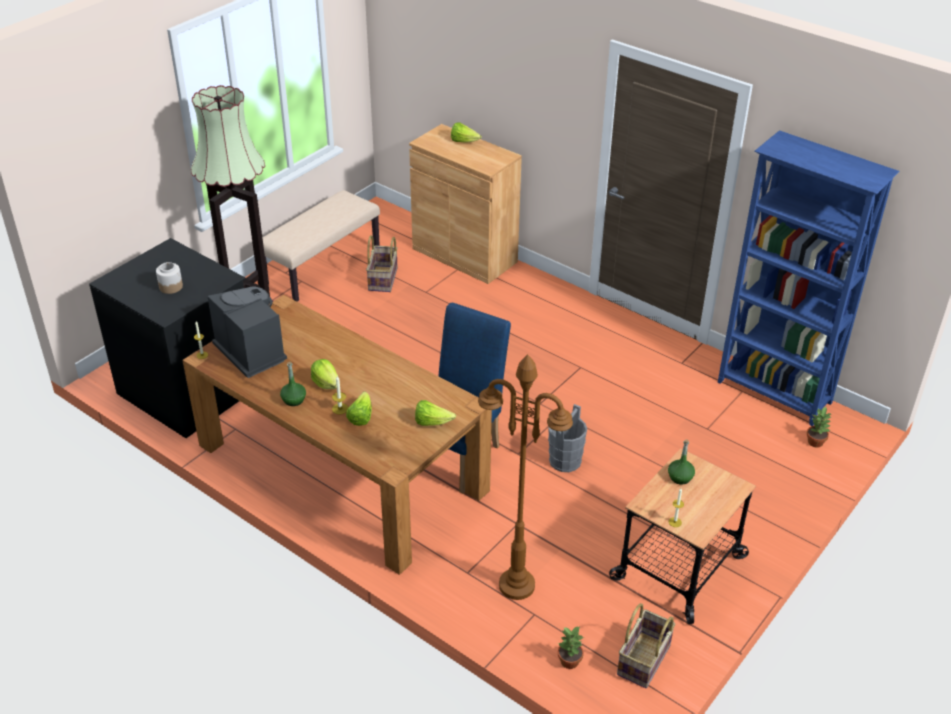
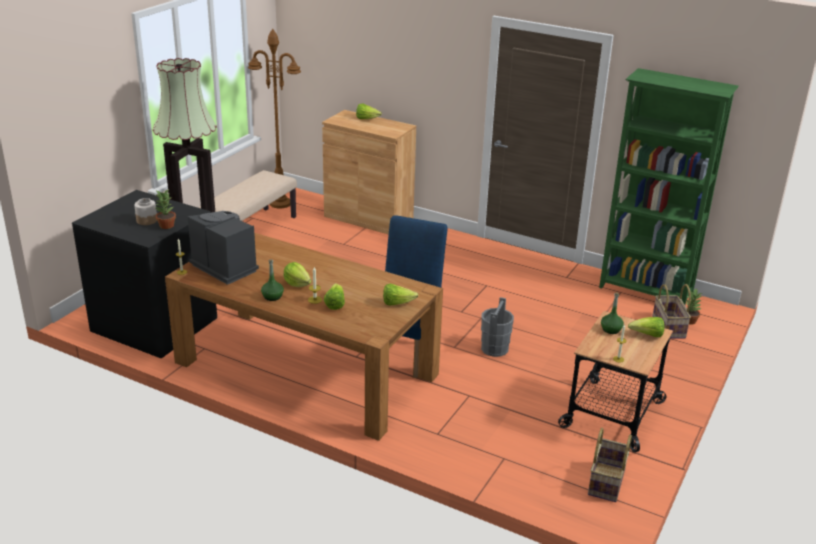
camera: 10 degrees left, 10 degrees down
(383, 279) = (305, 238): basket -> basket (669, 327)
(516, 585) = (482, 439): brown floor lamp -> brown floor lamp (280, 203)
(569, 661) = (544, 489): potted plant -> potted plant (166, 226)
(721, 490) = (647, 335): none -> lettuce
(774, 393) = (646, 292): blue bookcase -> green bookcase

